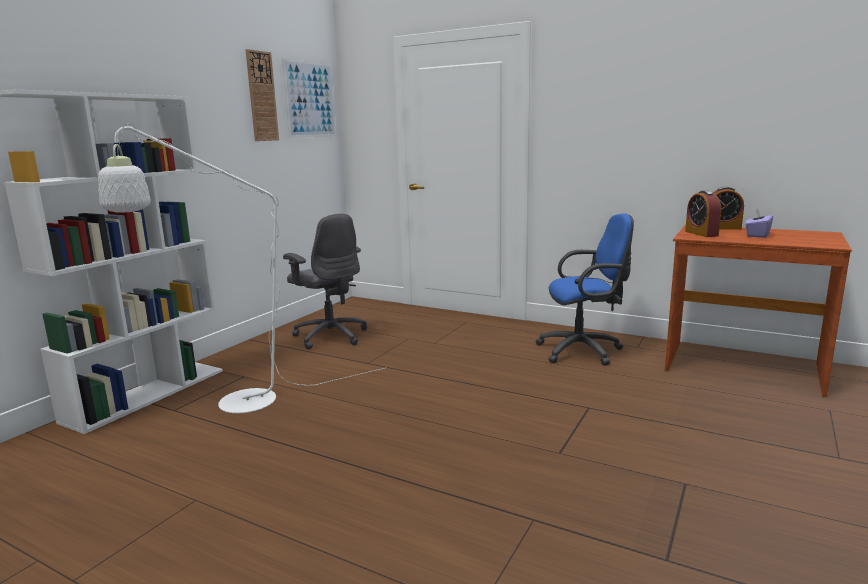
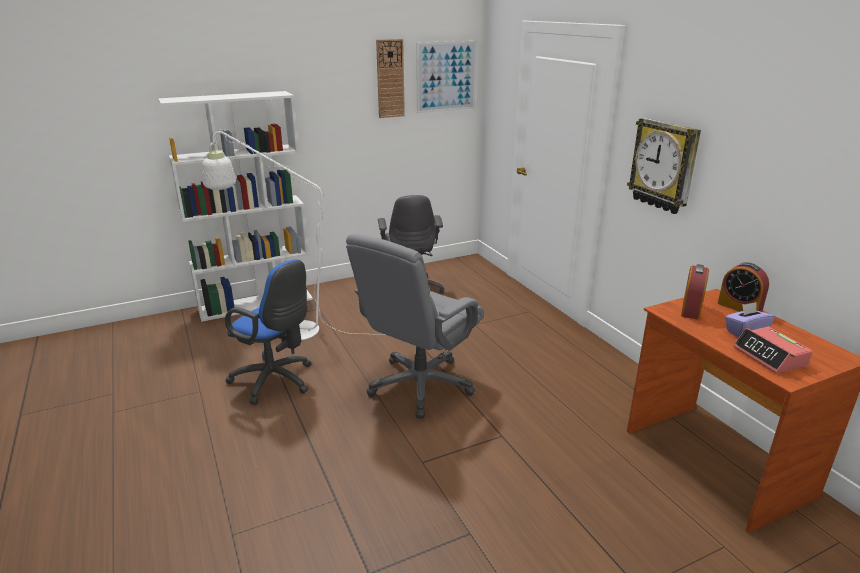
camera: 35 degrees right, 10 degrees up
(459, 399) = (420, 386): none -> grey office chair
(584, 351) = (585, 380): blue office chair -> blue office chair (276, 381)
(601, 135) = (664, 165): none -> wall clock
(800, 240) = (770, 357): none -> alarm clock

